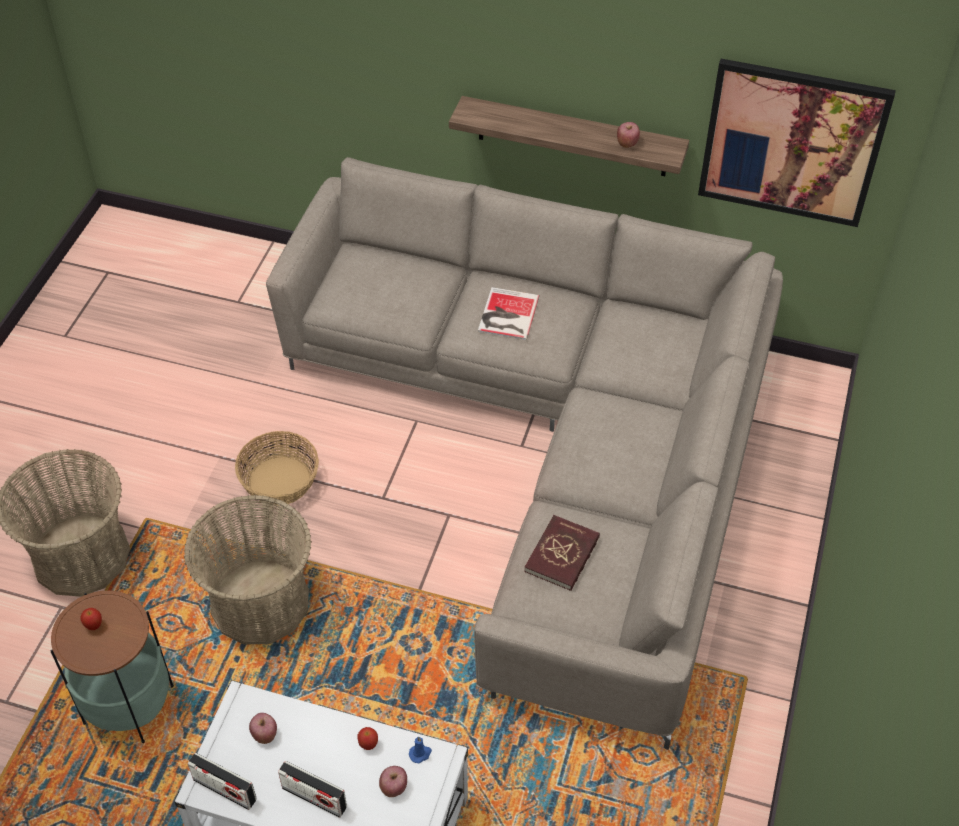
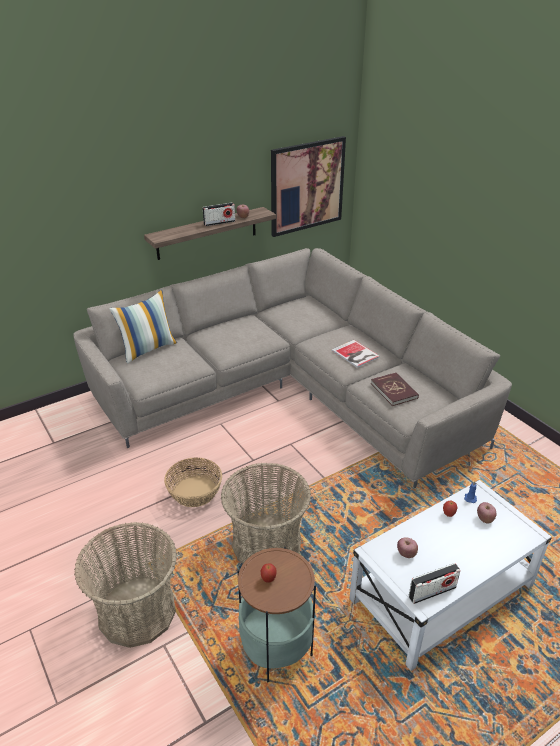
camera: 50 degrees left, 15 degrees down
(314, 797) = (467, 554): radio -> radio (219, 223)
(396, 257) = (148, 349): none -> pillow
(506, 315) = (232, 337): book -> book (355, 354)

